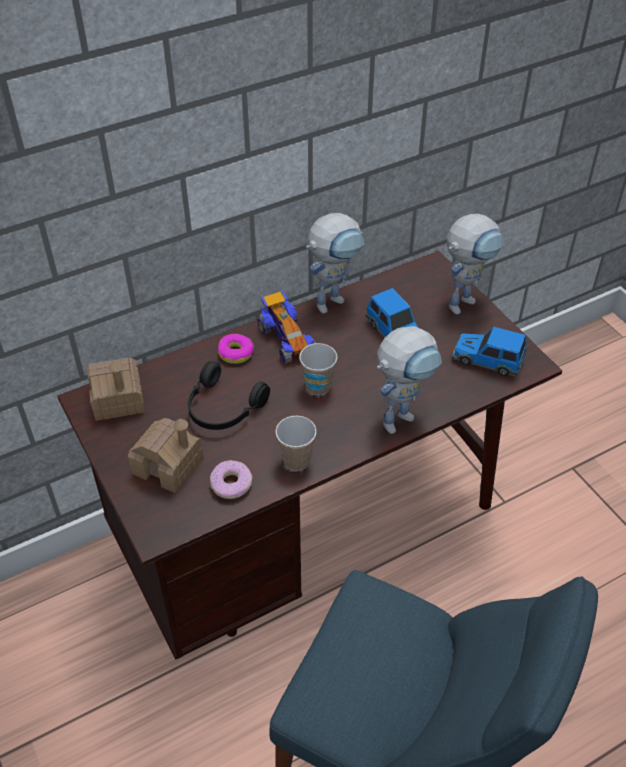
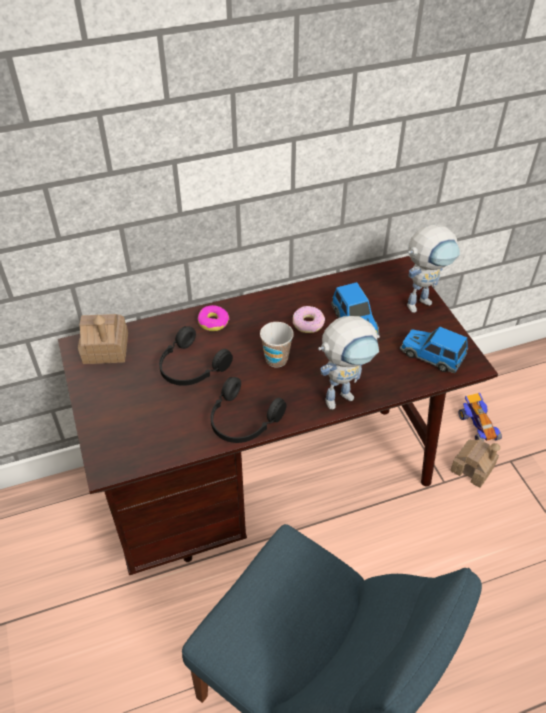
camera: 10 degrees right, 0 degrees up
(168, 465) = (132, 410): toy house -> toy house (472, 468)
(231, 484) = (182, 434): donut -> donut (308, 323)
(286, 339) = (259, 316): toy car -> toy car (477, 426)
(296, 460) = (242, 421): cup -> black headphones
(334, 299) = (308, 286): toy robot -> none

